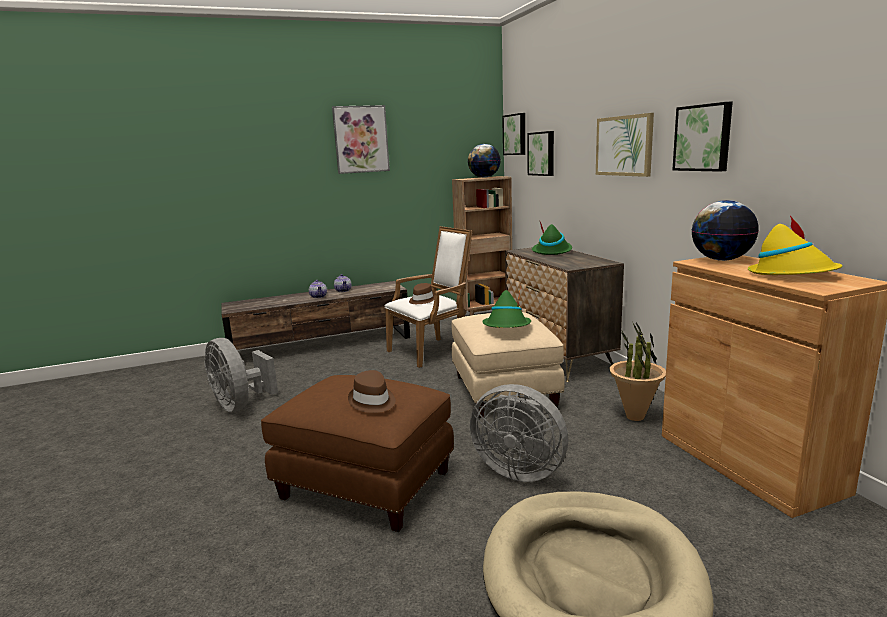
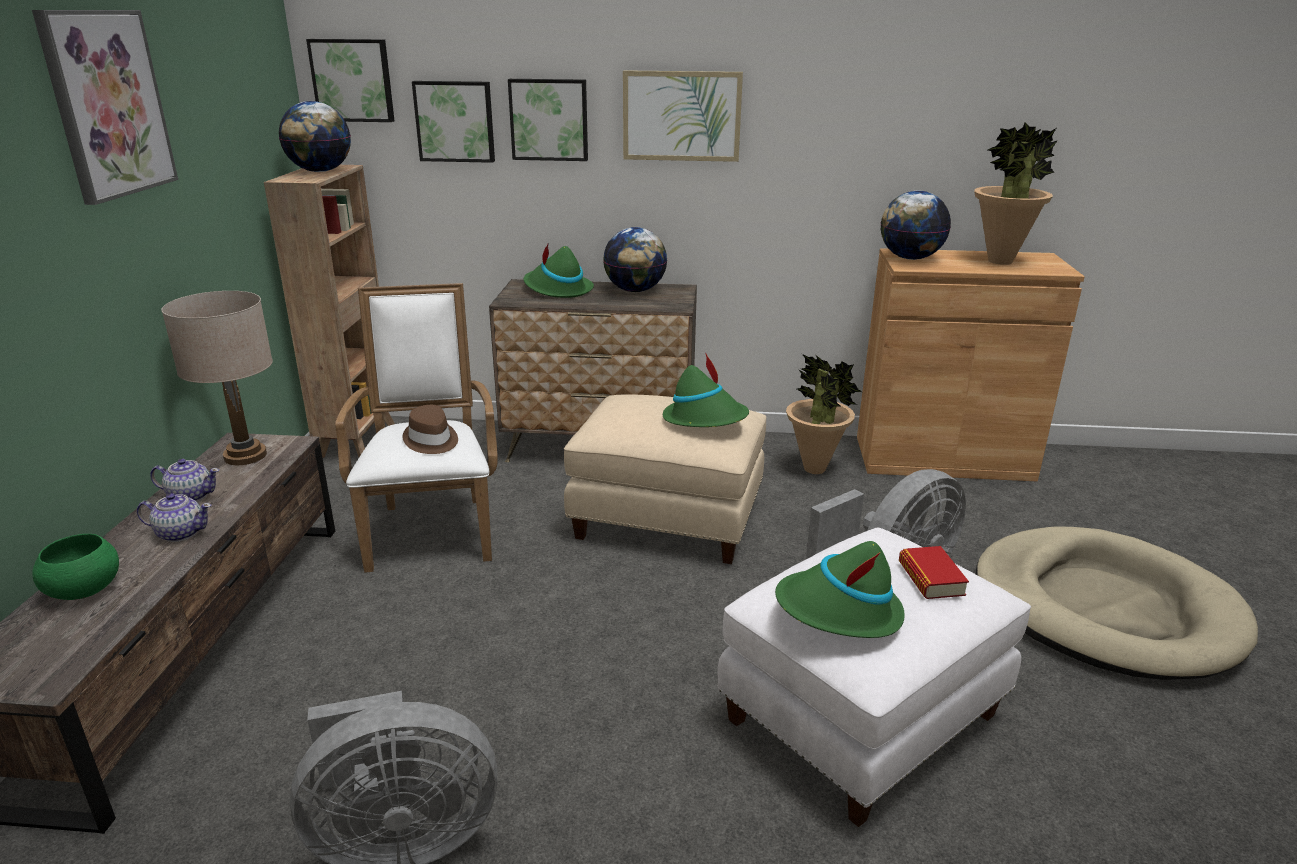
camera: 65 degrees left, 10 degrees up
(278, 299) = (85, 591): none -> green bowl
(322, 386) = (839, 611): none -> green hat
(367, 484) = (860, 716): brown ottoman -> white ottoman
(372, 401) = (931, 578): brown hat -> book
(379, 287) = (245, 456): none -> beige table lamp
(581, 258) = (635, 291): none -> globe
(703, 138) = (832, 112): picture -> picture (549, 119)
(791, 274) = (1000, 261): yellow hat -> potted plant

